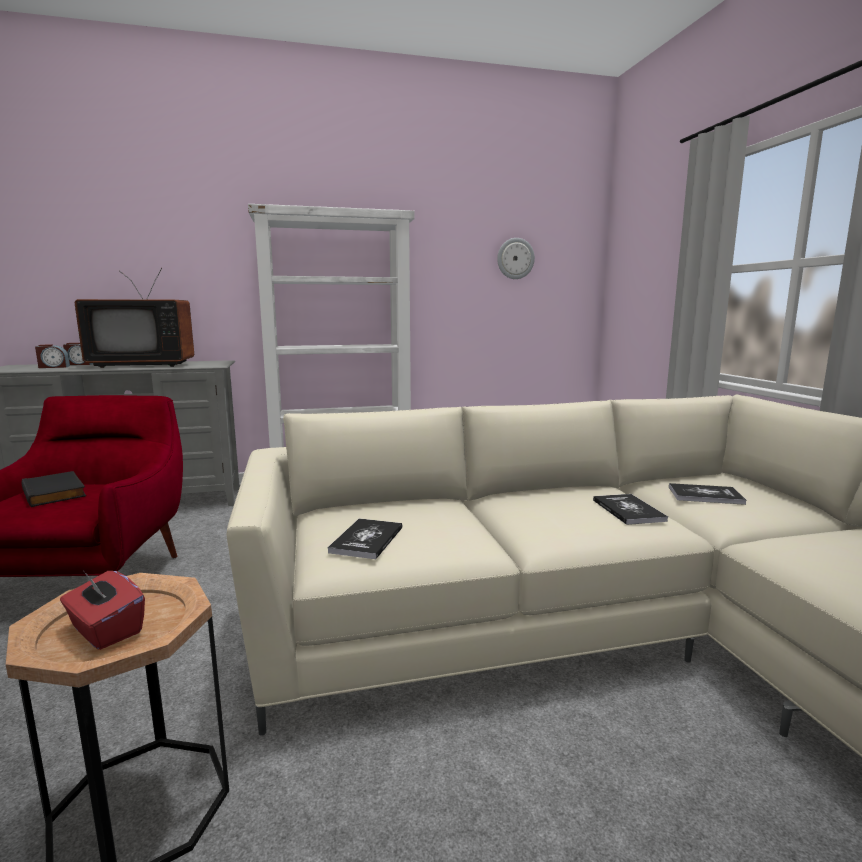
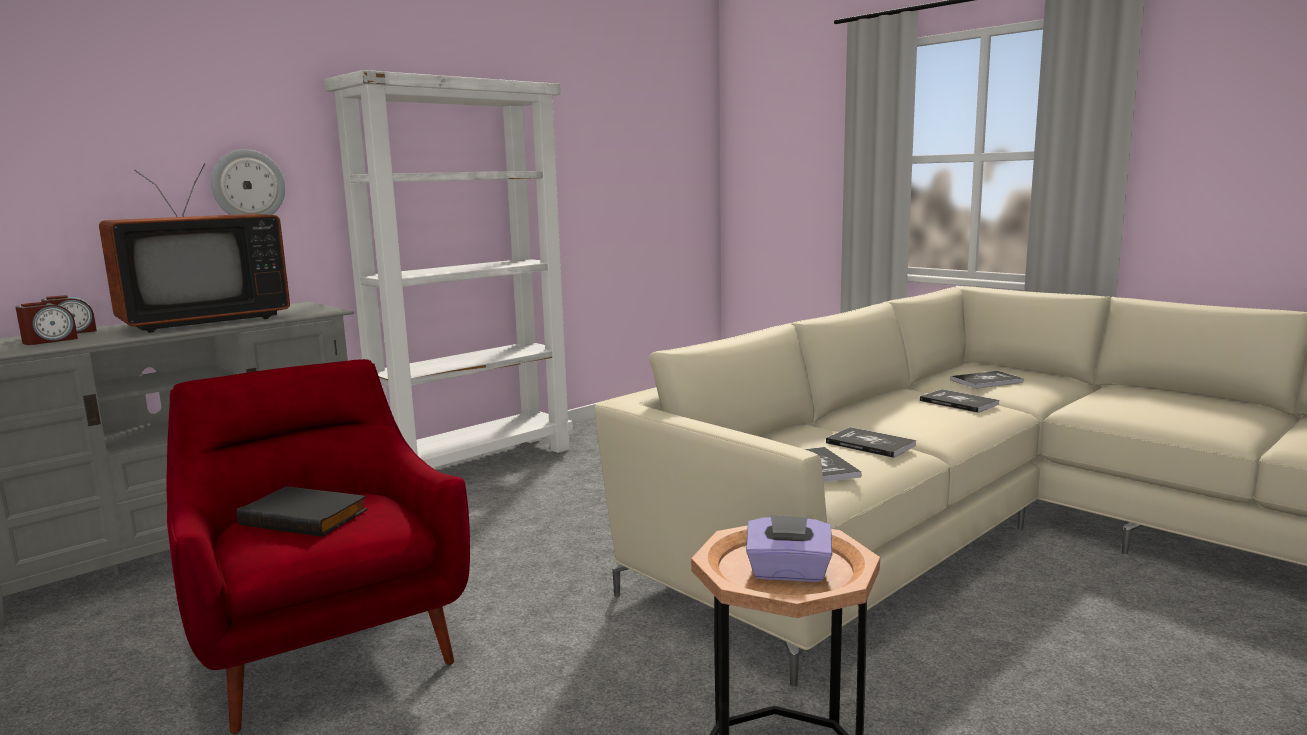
camera: 30 degrees left, 0 degrees up
(105, 630) = (788, 573): red tissue box -> purple tissue box
(455, 531) = (870, 444): none -> book
(515, 258) = (636, 141): wall clock -> wall clock (248, 185)

